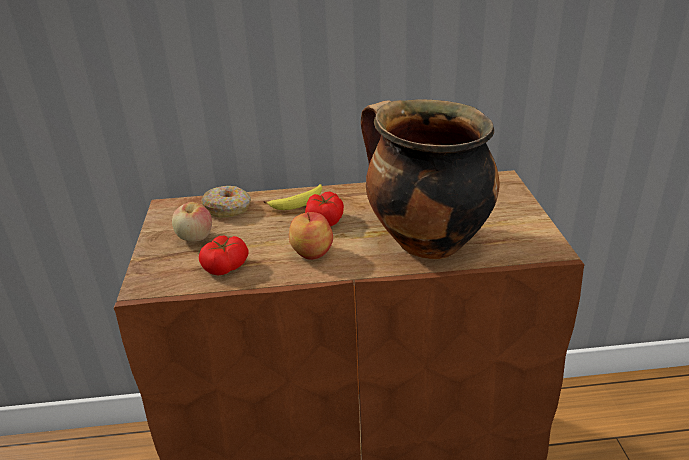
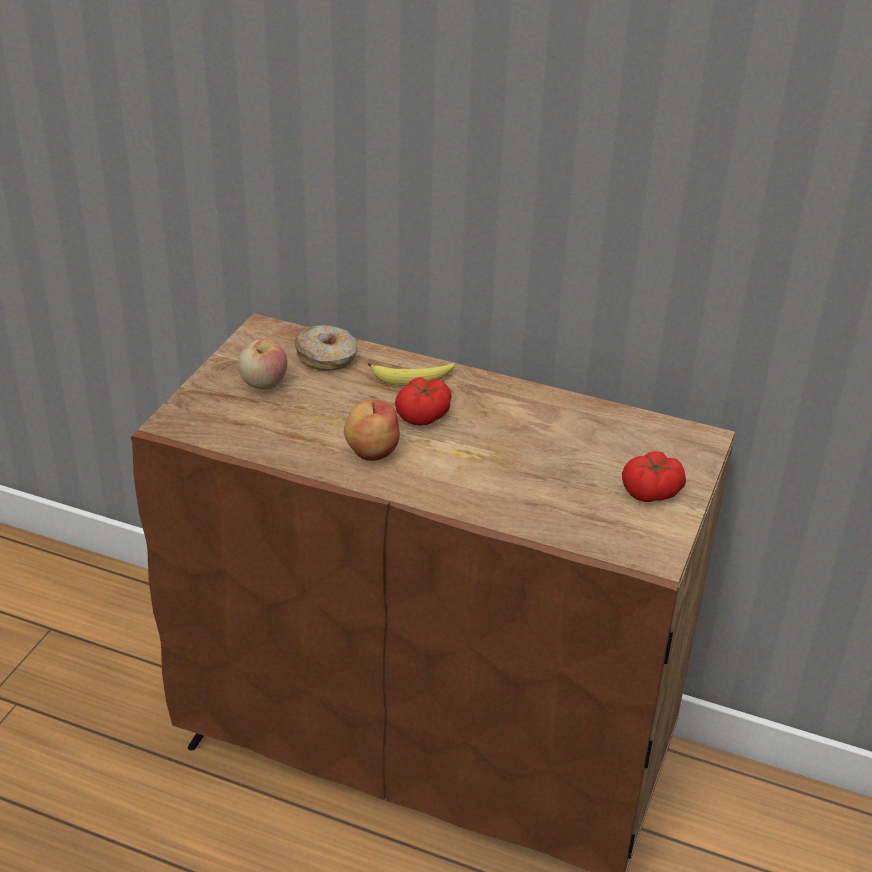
camera: 25 degrees right, 5 degrees up
(226, 266) = (270, 432): tomato -> tomato (651, 491)
(425, 242) = (512, 488): cooking pot -> none

